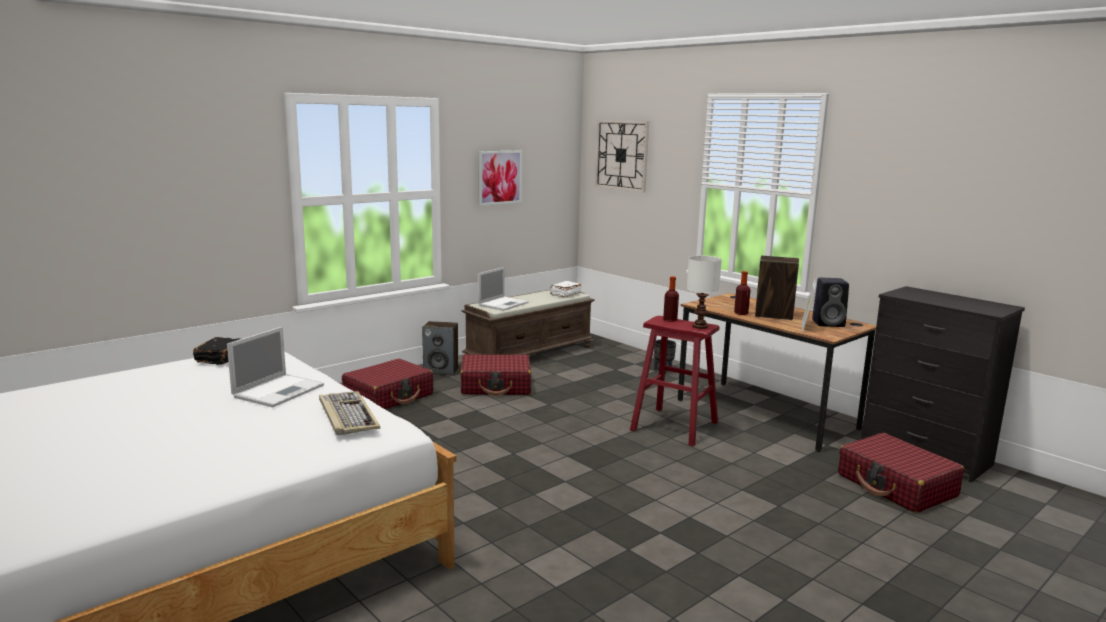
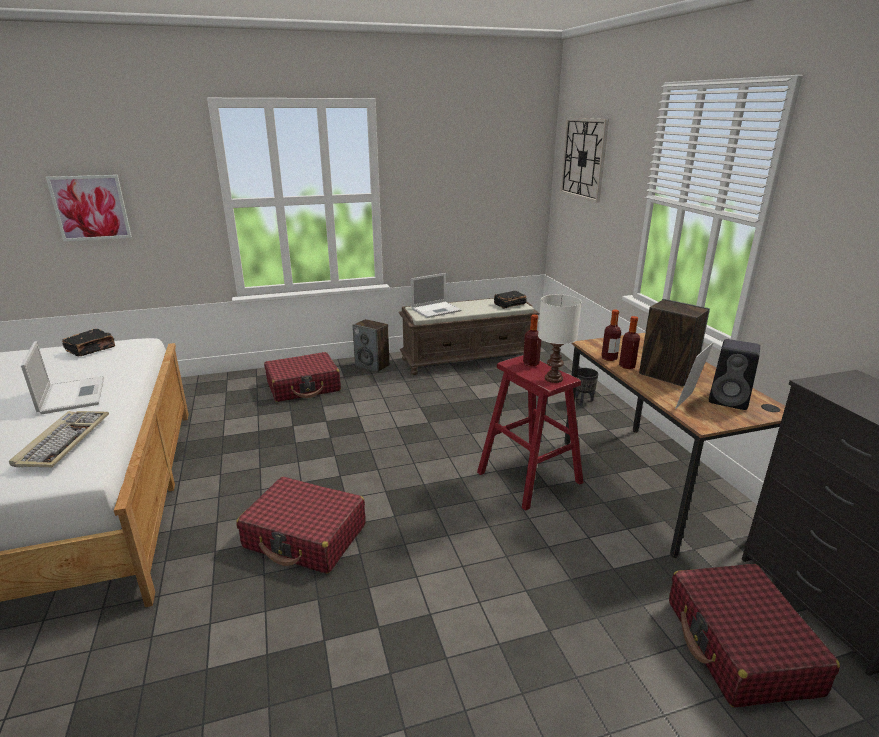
camera: 25 degrees right, 10 degrees up
(279, 390) = (72, 395): laptop -> laptop turned 75 degrees counterclockwise
(496, 386) = (402, 391): red suitcase -> red suitcase (305, 536)
(499, 177) = (449, 181): picture -> picture (90, 208)
(565, 294) = (509, 305): white book -> black book
(722, 310) = (609, 358): none -> bottle

